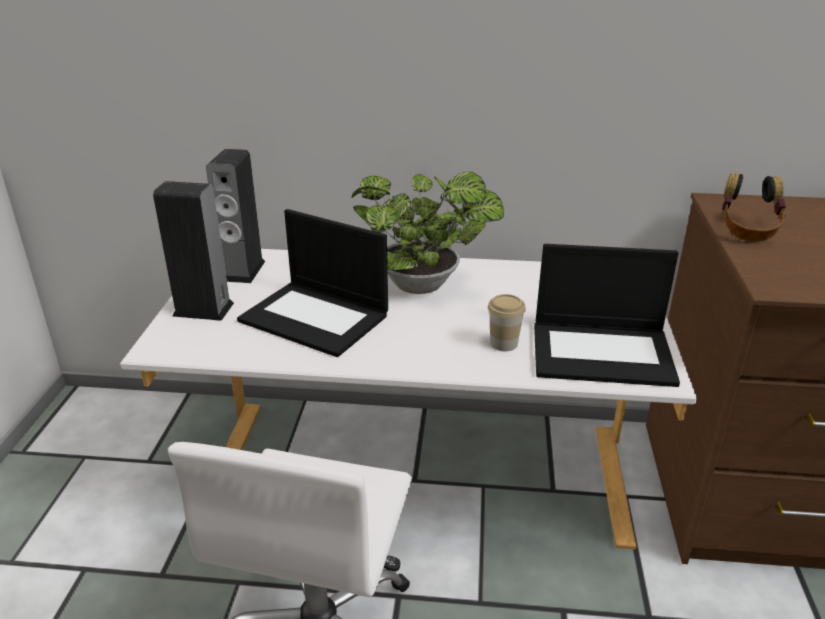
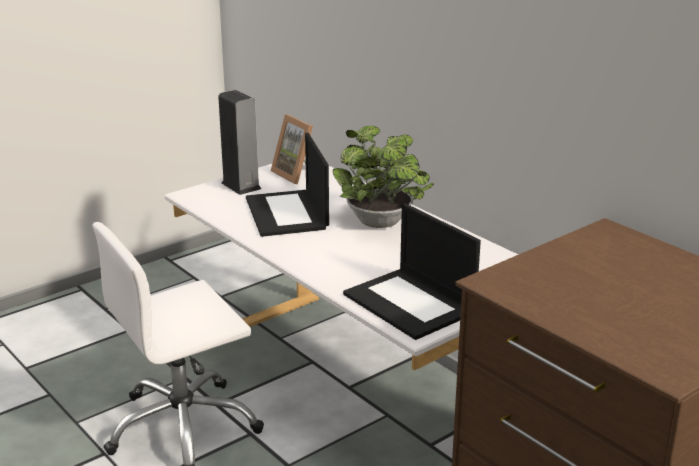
camera: 45 degrees right, 5 degrees down
(243, 271) = (296, 174): speaker -> picture frame
(503, 343) = (362, 271): cup -> none
(747, 230) = (571, 252): headphones -> none

